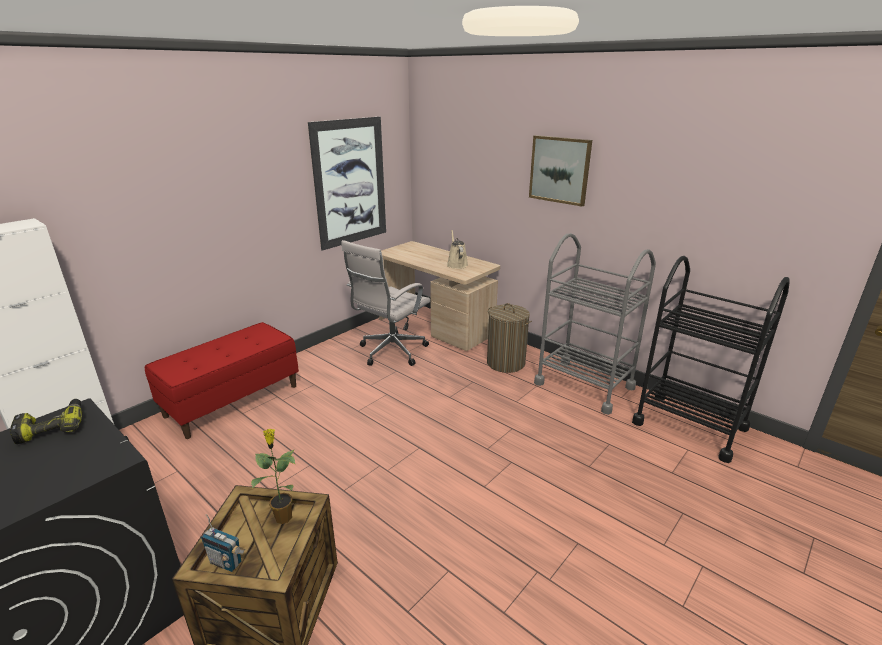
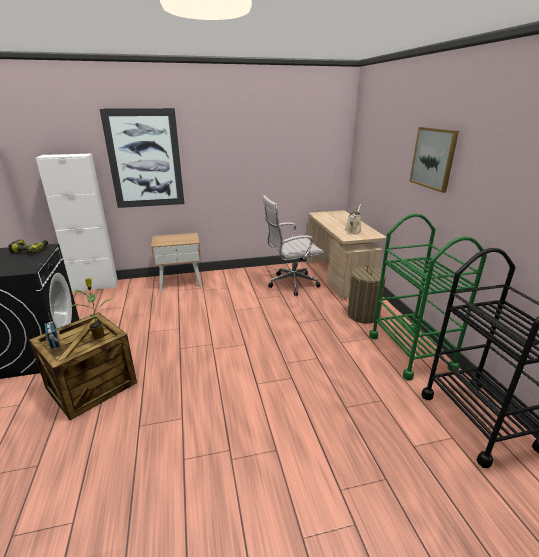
camera: 35 degrees right, 0 degrees up
(233, 400) = (180, 282): red bench -> beige nightstand
(350, 182) = (294, 158): picture -> picture (145, 159)
(584, 385) = (410, 352): grey cart -> green cart

